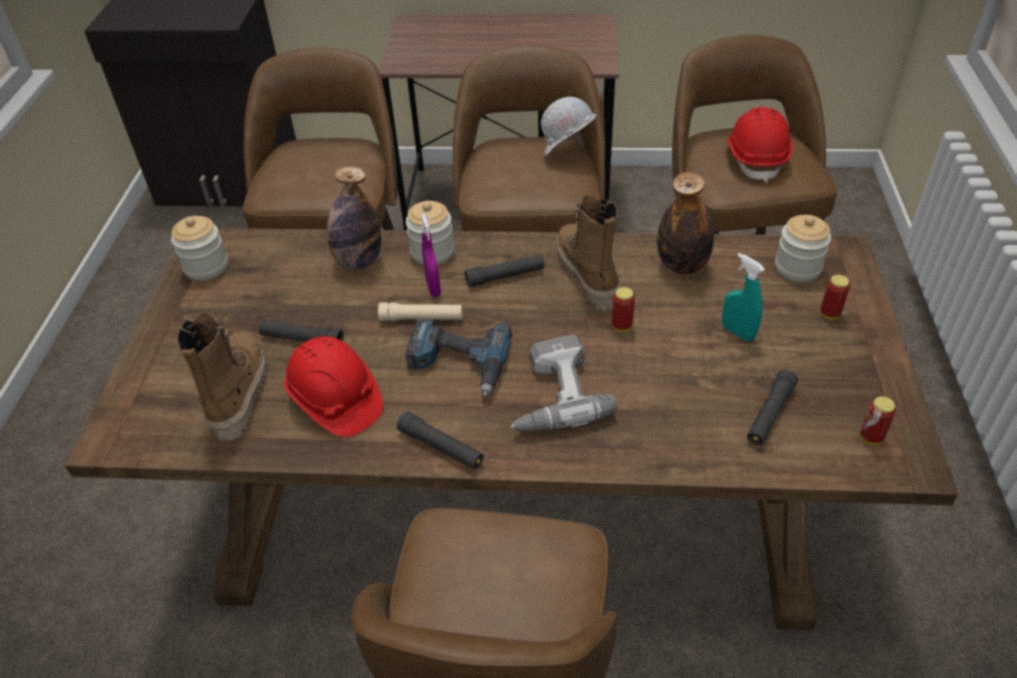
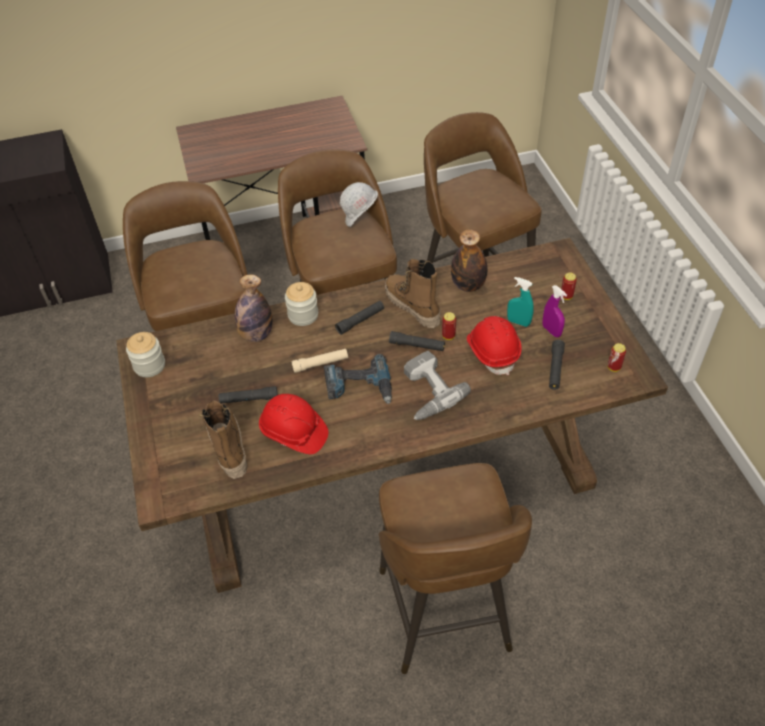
camera: 20 degrees left, 5 degrees up
(433, 288) = (317, 340): purple spray bottle -> purple spray bottle (551, 331)
(441, 447) = (375, 443): black flashlight -> black flashlight (417, 345)
(756, 158) = (485, 197): red hard hat -> red hard hat (493, 351)
(797, 267) = (537, 269): jar -> none

